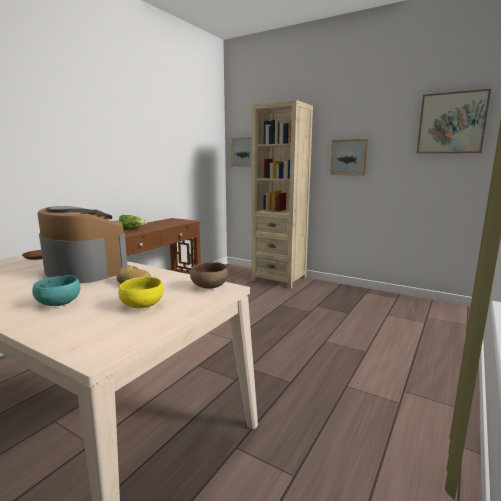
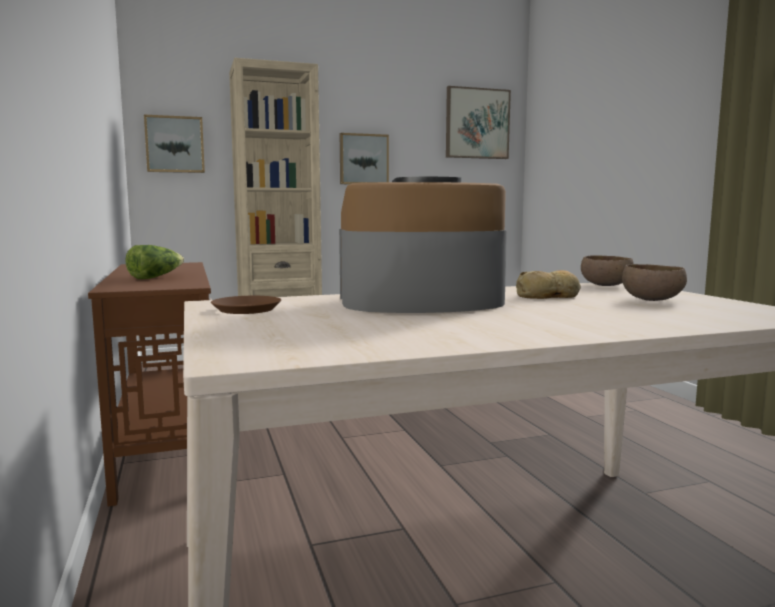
camera: 50 degrees left, 5 degrees down
(58, 304) = (598, 316): turquoise bowl -> none
(142, 306) = (653, 300): yellow bowl -> brown bowl

